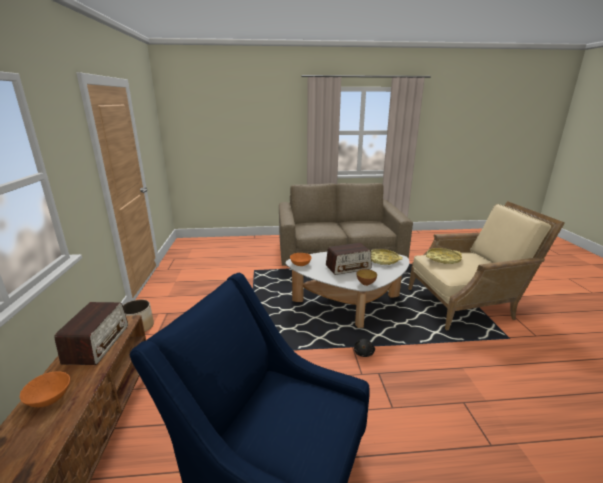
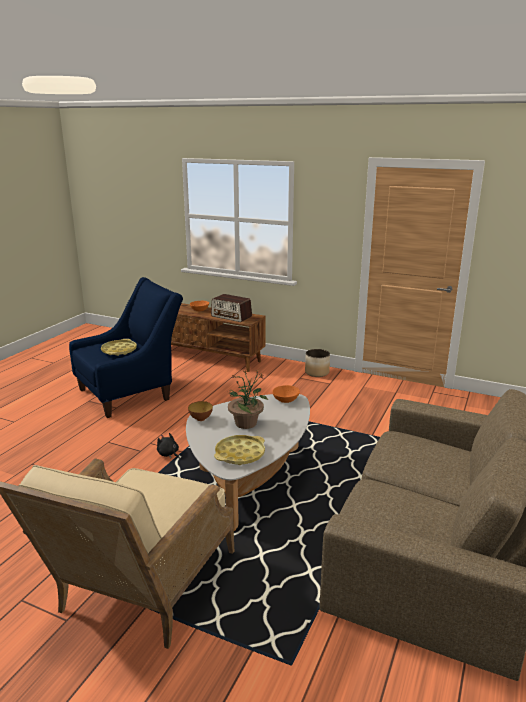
camera: 120 degrees right, 0 degrees up
(348, 267) = (246, 423): radio -> potted plant
(443, 259) = (174, 491): yellow tray -> yellow tray (119, 350)

